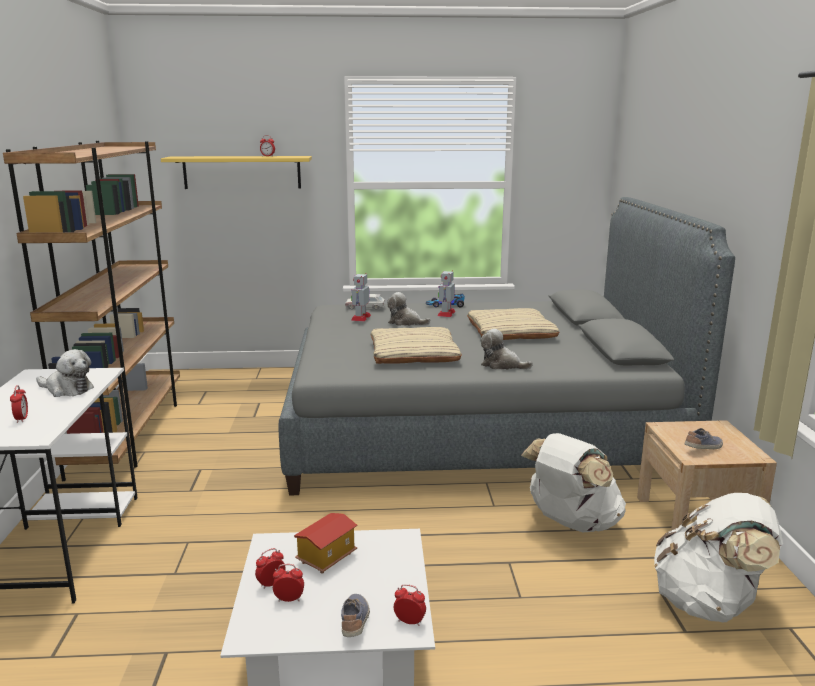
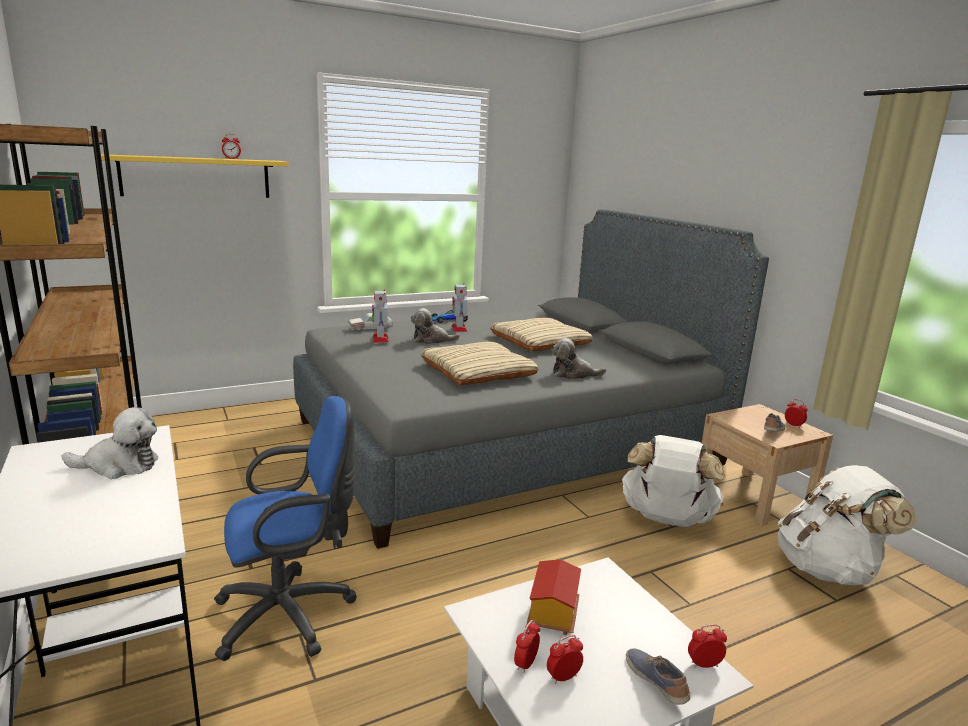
camera: 25 degrees left, 0 degrees up
(22, 419) = (94, 519): alarm clock -> alarm clock (793, 425)
(193, 527) = (291, 614): none -> blue office chair

